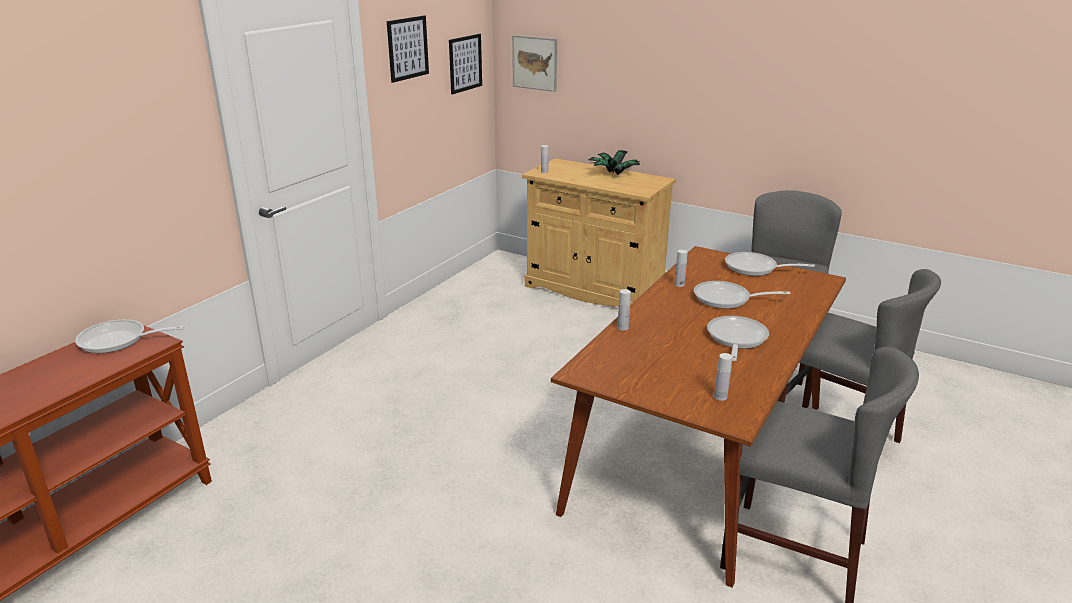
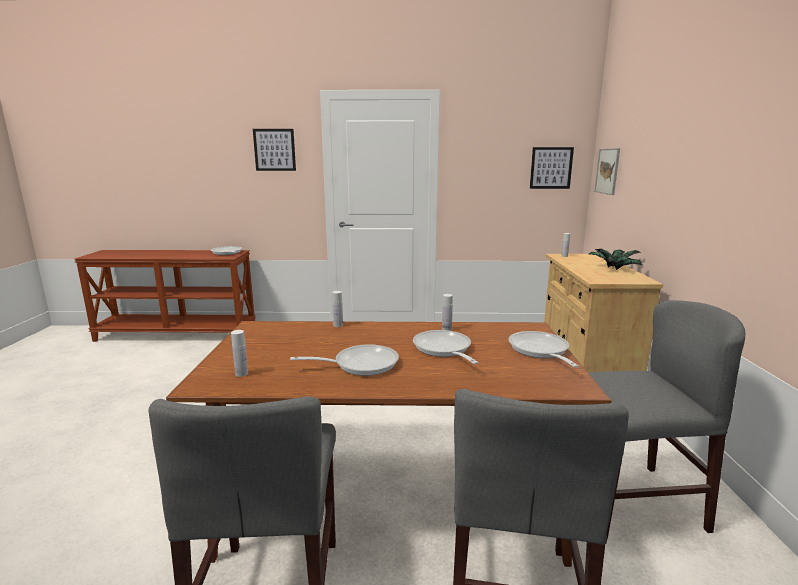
camera: 60 degrees right, 10 degrees down
(407, 48) = (484, 147): picture -> picture (274, 150)

